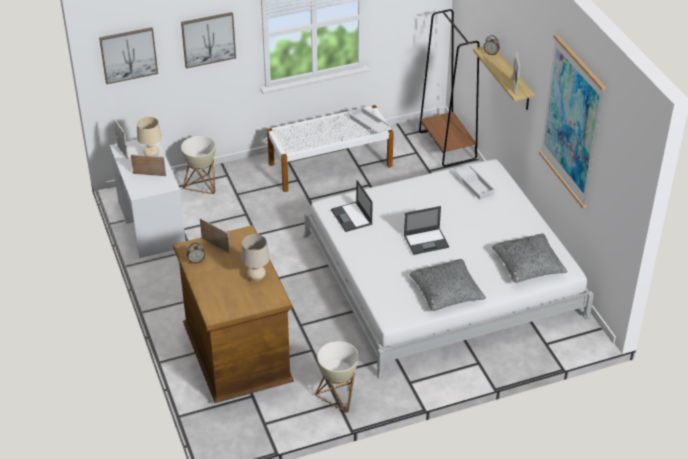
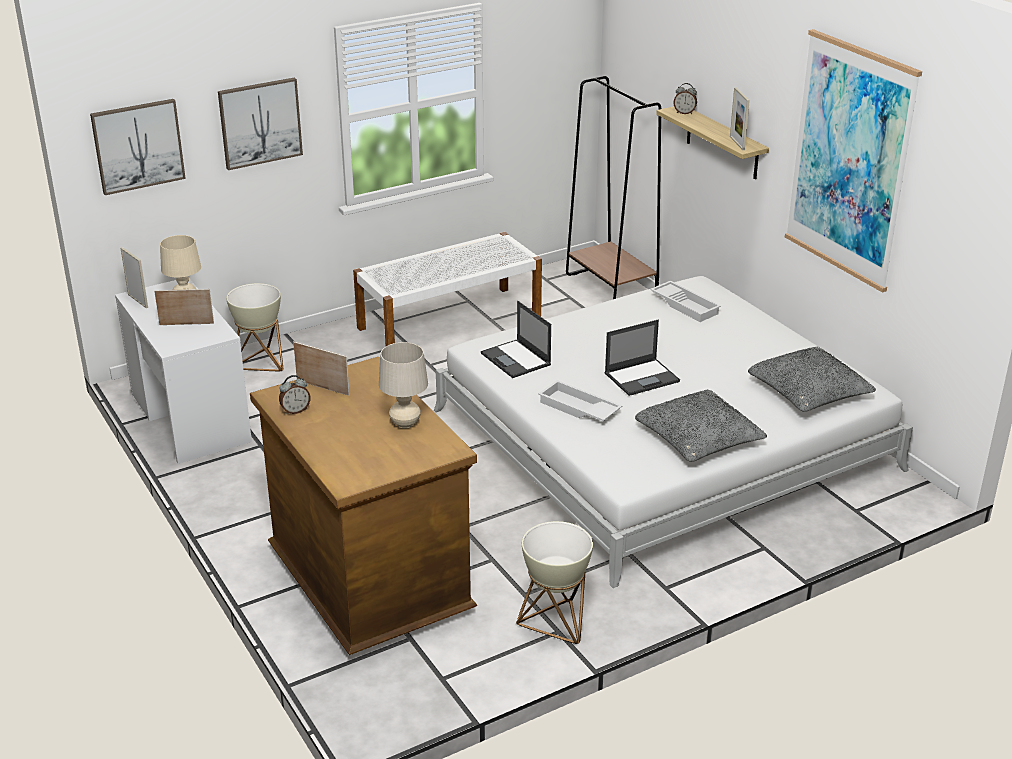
camera: 10 degrees left, 10 degrees down
(369, 124) = (503, 253): white tray -> white tray (578, 409)

